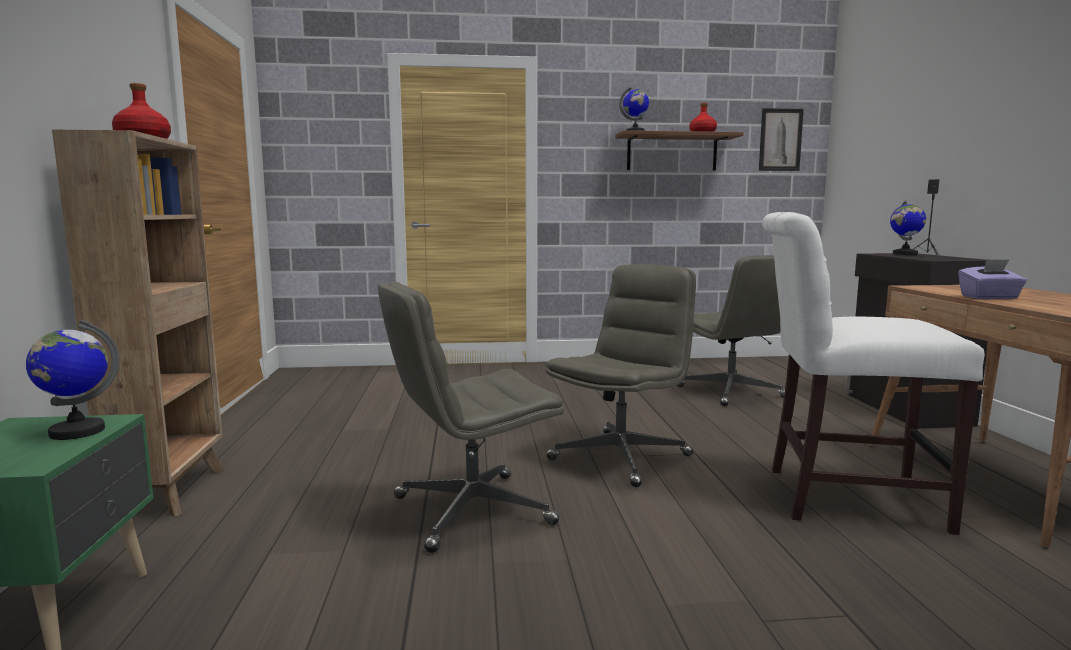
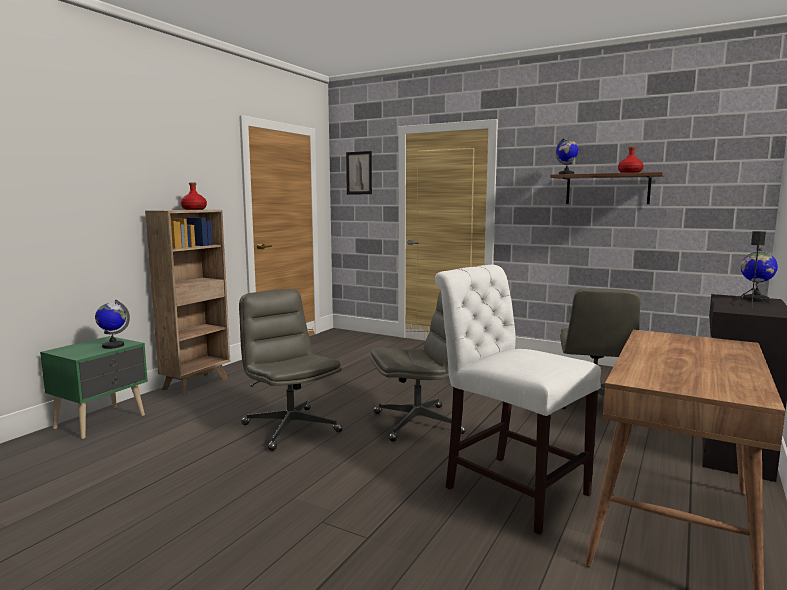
camera: 35 degrees right, 0 degrees up
(470, 511) = (290, 428): grey office chair -> grey office chair turned 45 degrees clockwise
(780, 140) = (721, 175): picture -> picture (359, 173)
(989, 297) = (648, 353): purple tissue box -> none

